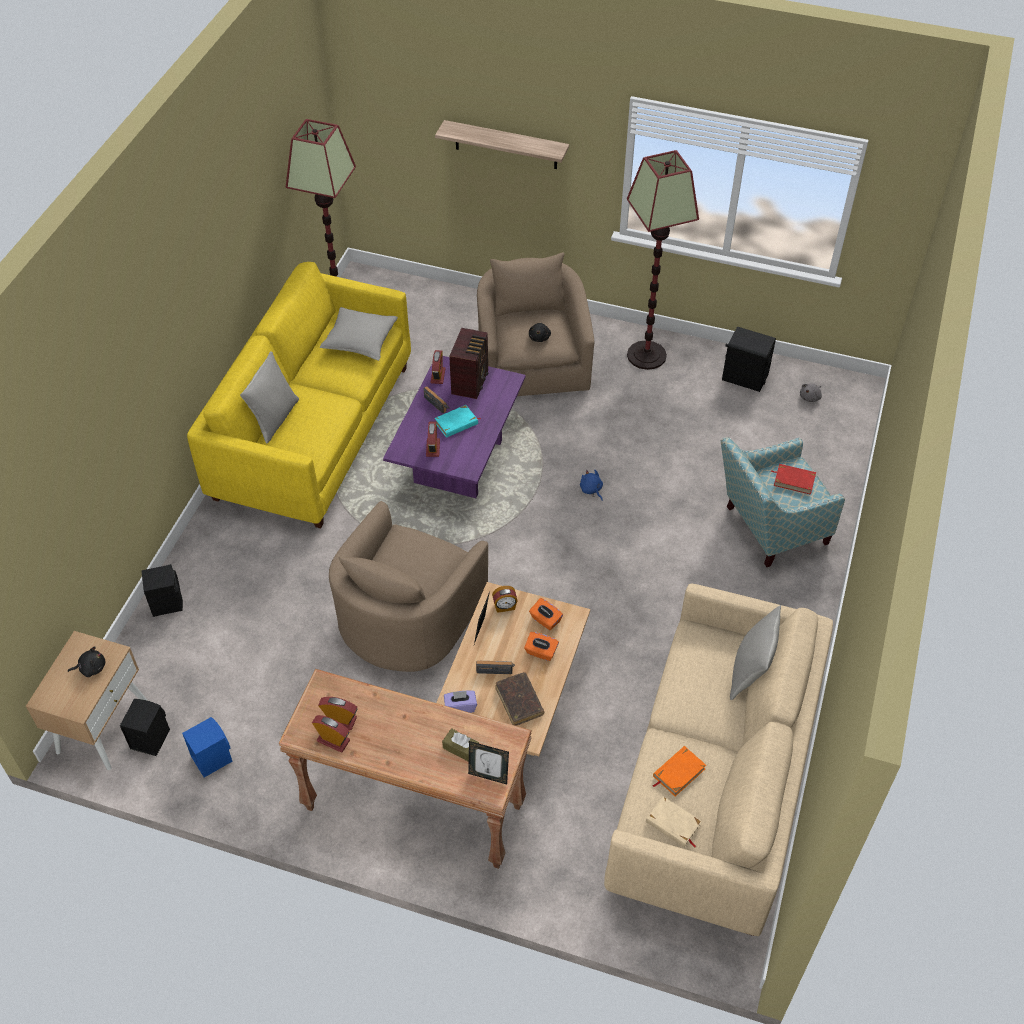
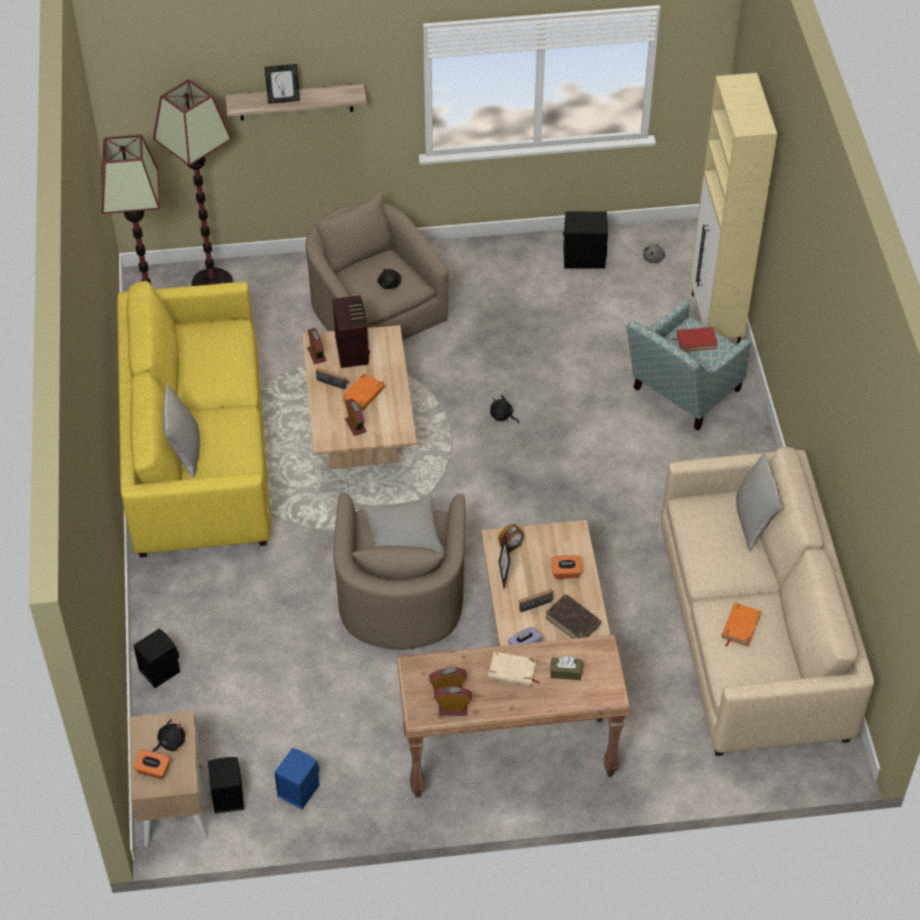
camera: 25 degrees left, 0 degrees up
(360, 341) = (219, 345): grey pillow -> grey pillow (403, 537)
(456, 423) = (363, 394): turquoise book -> orange book
(458, 462) = (360, 434): purple coffee table -> beige coffee table
(488, 776) = (602, 684): picture frame -> picture frame (283, 100)
(545, 620) = (553, 544): orange tissue box -> orange tissue box (153, 770)
(591, 490) = (502, 416): blue plush toy -> black plush toy
(646, 356) = (480, 268): floor lamp -> floor lamp (212, 284)
(673, 824) = (758, 669): beige book -> beige book (512, 672)
(838, 473) = (715, 321): none -> beige cabinet

